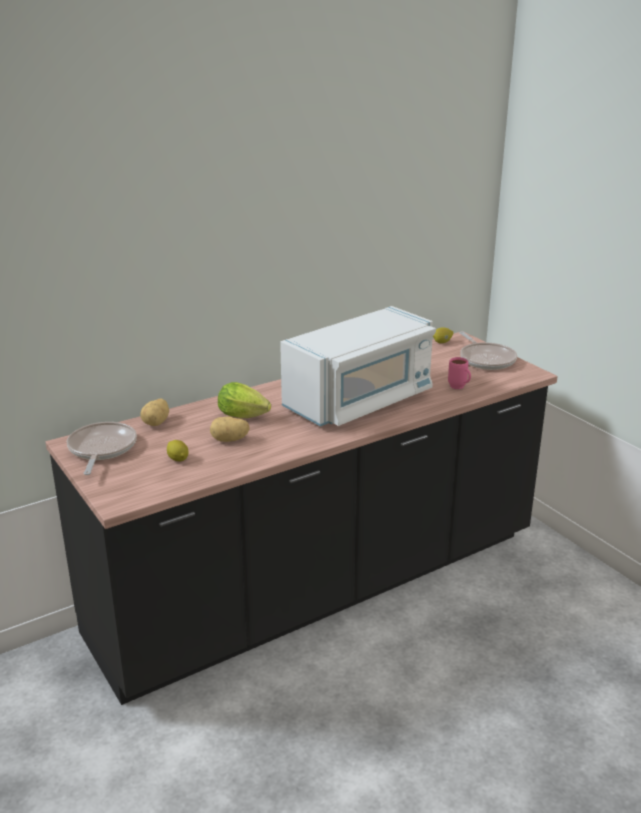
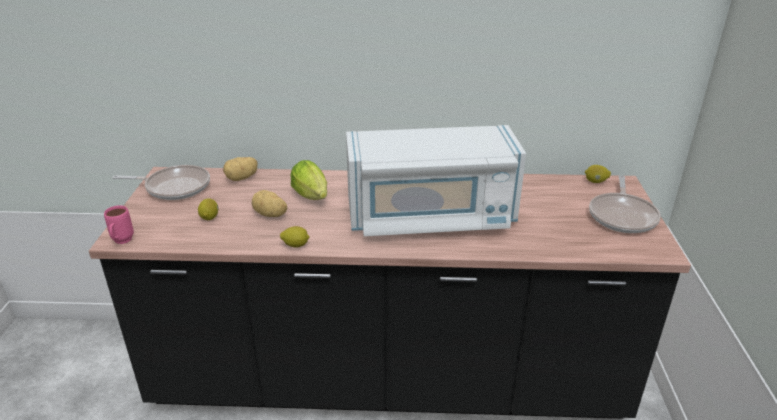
camera: 35 degrees right, 5 degrees up
(101, 449) = (174, 187): frying pan -> frying pan turned 60 degrees clockwise
(286, 452) = (296, 245): none -> lemon
(459, 388) = (550, 239): pink mug -> pink mug (121, 242)

